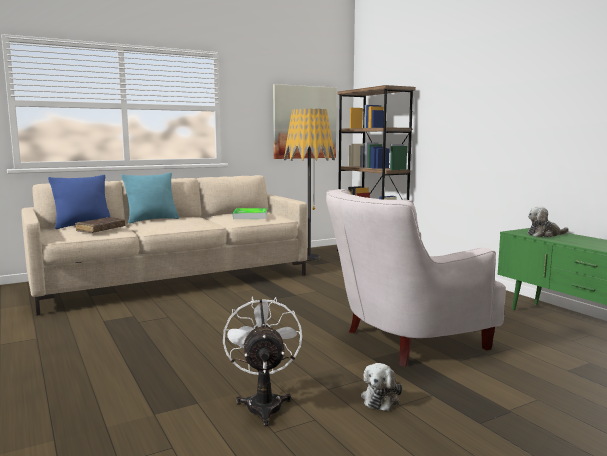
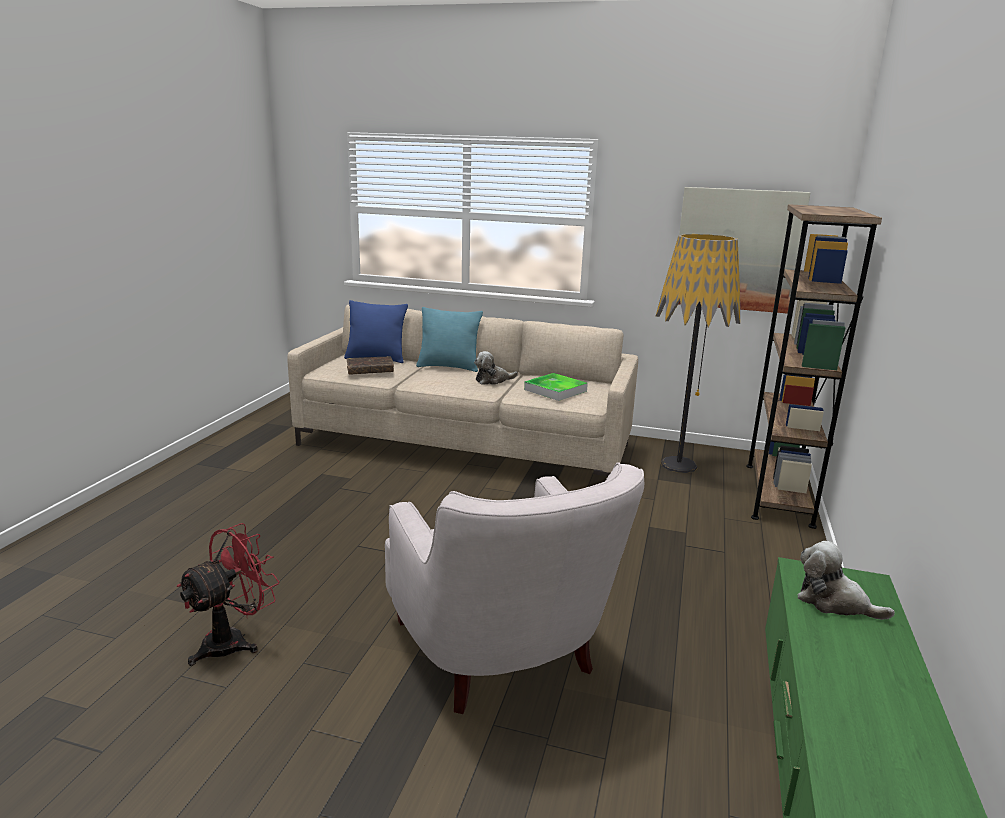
camera: 45 degrees right, 10 degrees up
(264, 403) = (234, 641): white fan -> red fan
(381, 398) = (314, 708): plush toy -> plush toy (493, 380)
(405, 340) = (502, 654): white armchair -> white armchair turned 135 degrees counterclockwise

